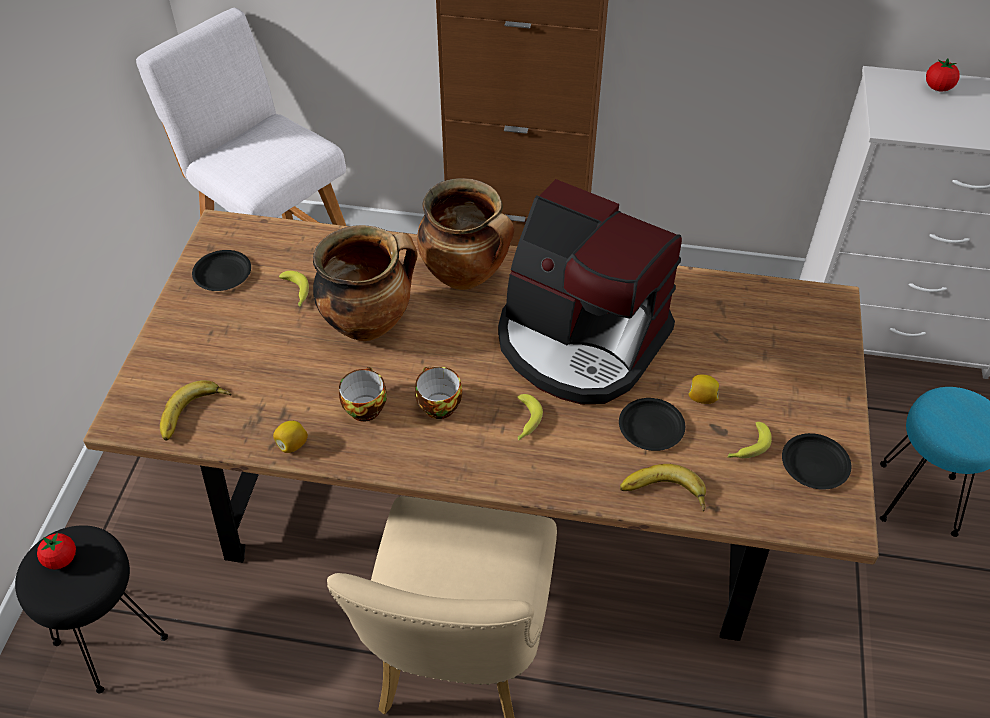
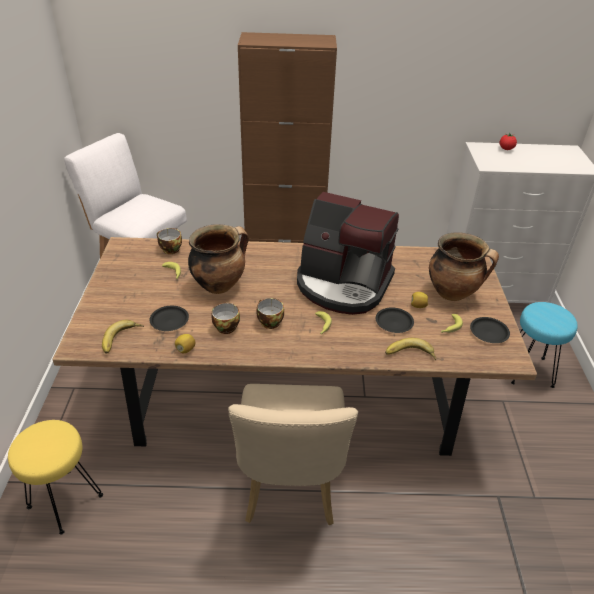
camera: 10 degrees left, 10 degrees down
(61, 559) = (38, 440): tomato -> none
(112, 638) = (66, 500): black stool -> yellow stool
(222, 274) = (126, 267): black plate -> black plate (169, 321)
(297, 243) = (169, 249): none -> cup
(467, 276) = (271, 258): cooking pot -> cooking pot (453, 293)

